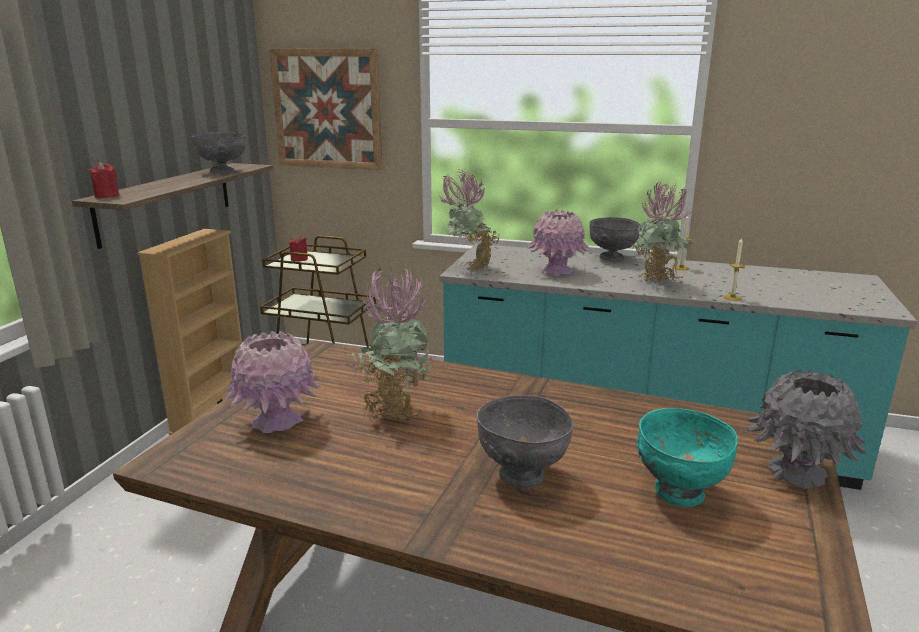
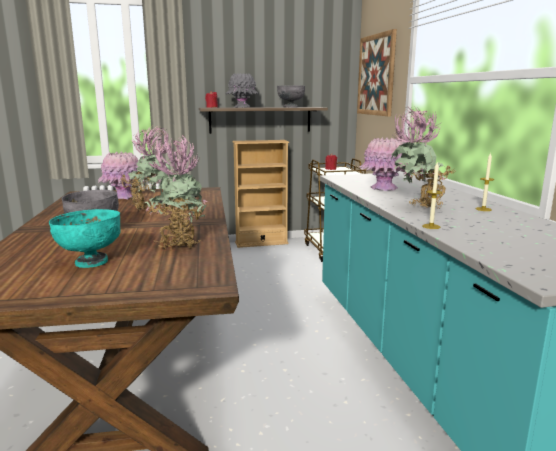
camera: 60 degrees right, 5 degrees down
(468, 268) = (346, 176): potted plant -> potted plant (179, 243)
(612, 259) = (453, 194): grey bowl -> none
(796, 472) = (138, 289): grey vase -> grey vase (242, 107)

